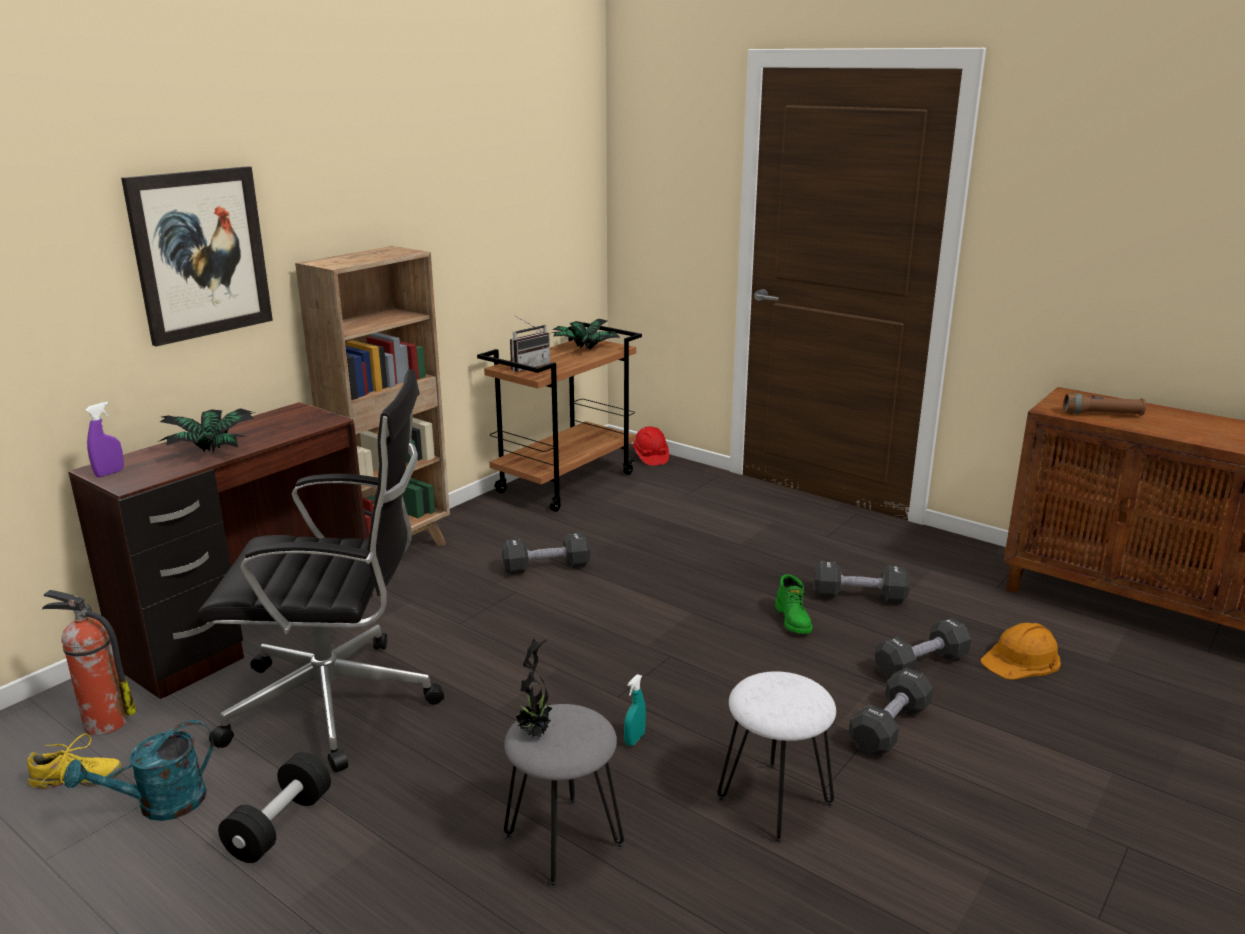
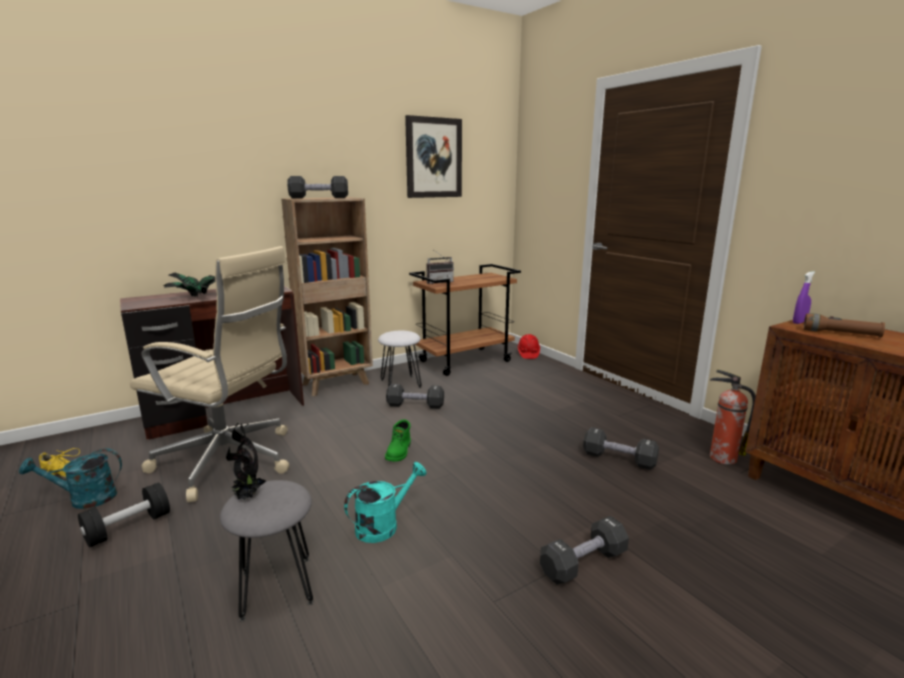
camera: 20 degrees right, 5 degrees down
(103, 722) = (109, 446): fire extinguisher -> fire extinguisher (721, 457)
(109, 473) = (135, 301): purple spray bottle -> purple spray bottle (799, 322)
(200, 254) = (218, 185): picture -> picture (434, 158)
(338, 704) = (229, 461): black office chair -> beige office chair
(584, 349) = (483, 277): potted plant -> none
(634, 739) = (383, 525): turquoise spray bottle -> turquoise watering can
(775, 802) = (450, 601): white stool -> white stool (400, 384)
(794, 620) = (557, 466): green boot -> green boot (399, 452)
(920, 665) = (640, 519): black dumbbell -> black dumbbell (319, 198)
(1021, 660) = (735, 533): orange hard hat -> none

